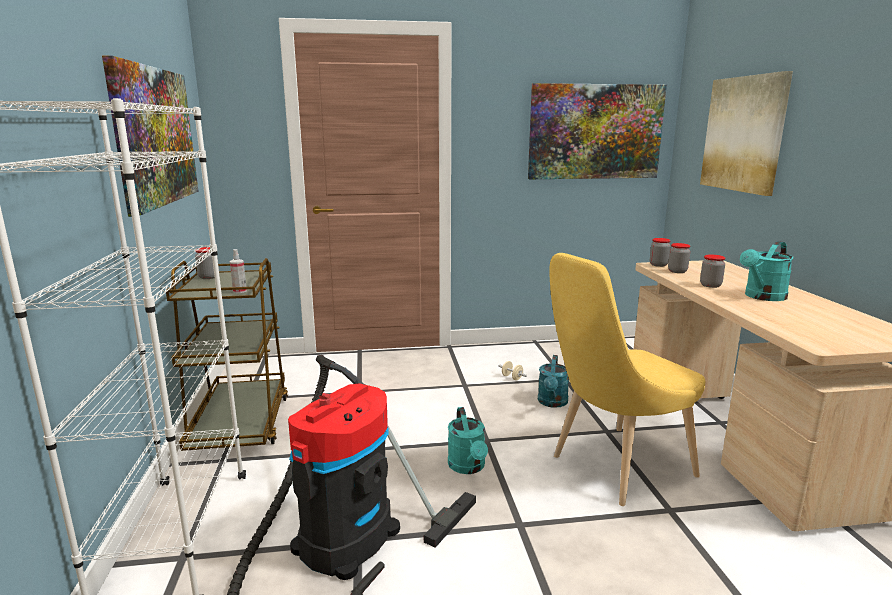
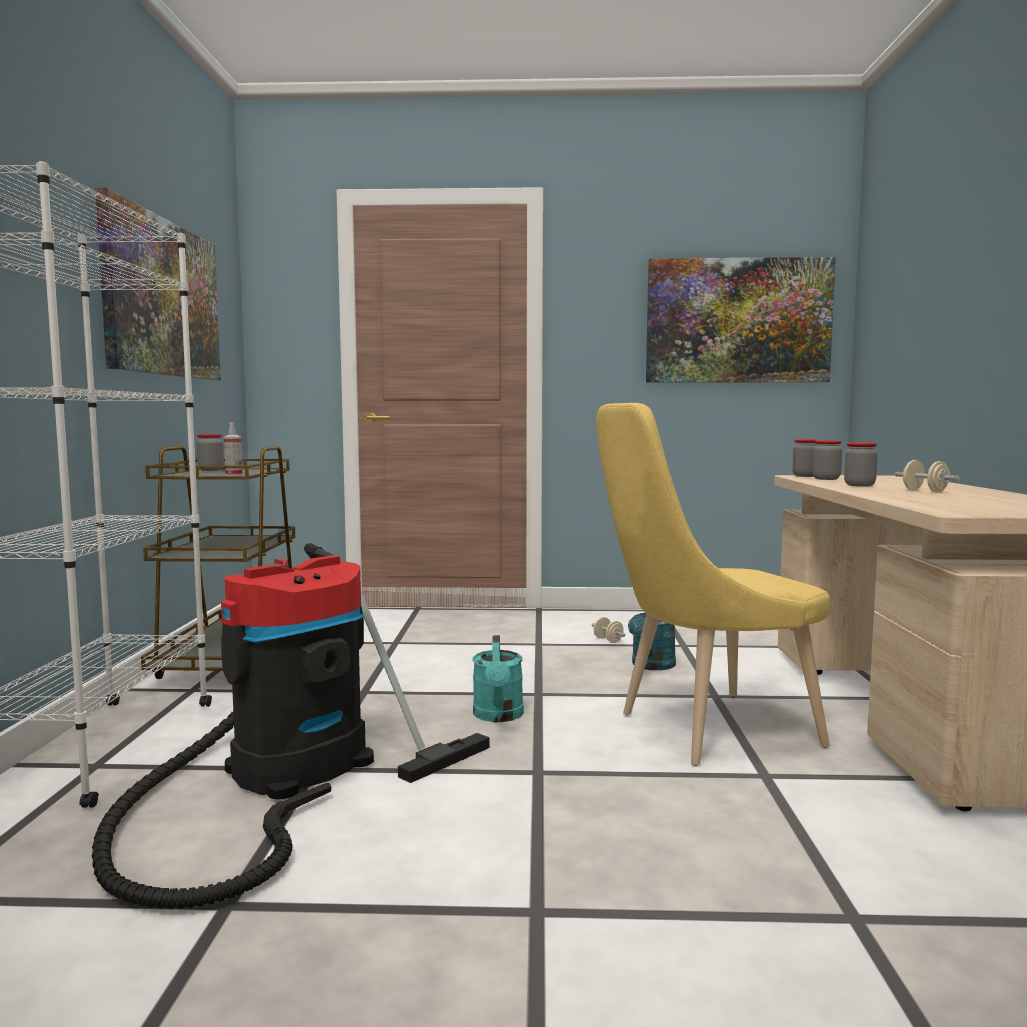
camera: 10 degrees right, 10 degrees down
(744, 134) = (924, 299): picture -> none
(762, 297) = (925, 491): turquoise watering can -> beige dumbbell

